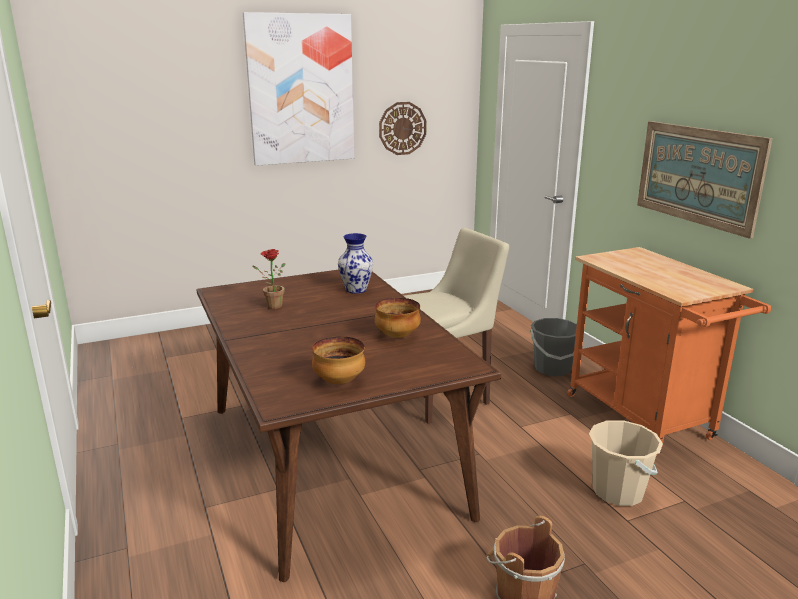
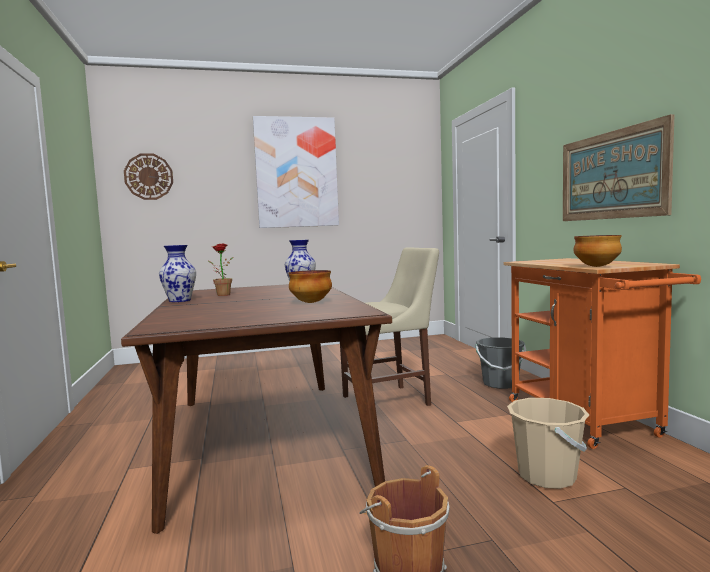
camera: 10 degrees right, 15 degrees down
(235, 323) = (180, 300): none -> vase
(339, 381) = (228, 319): bowl -> bowl (597, 266)
(402, 128) = (378, 203): wall clock -> wall clock (149, 176)

